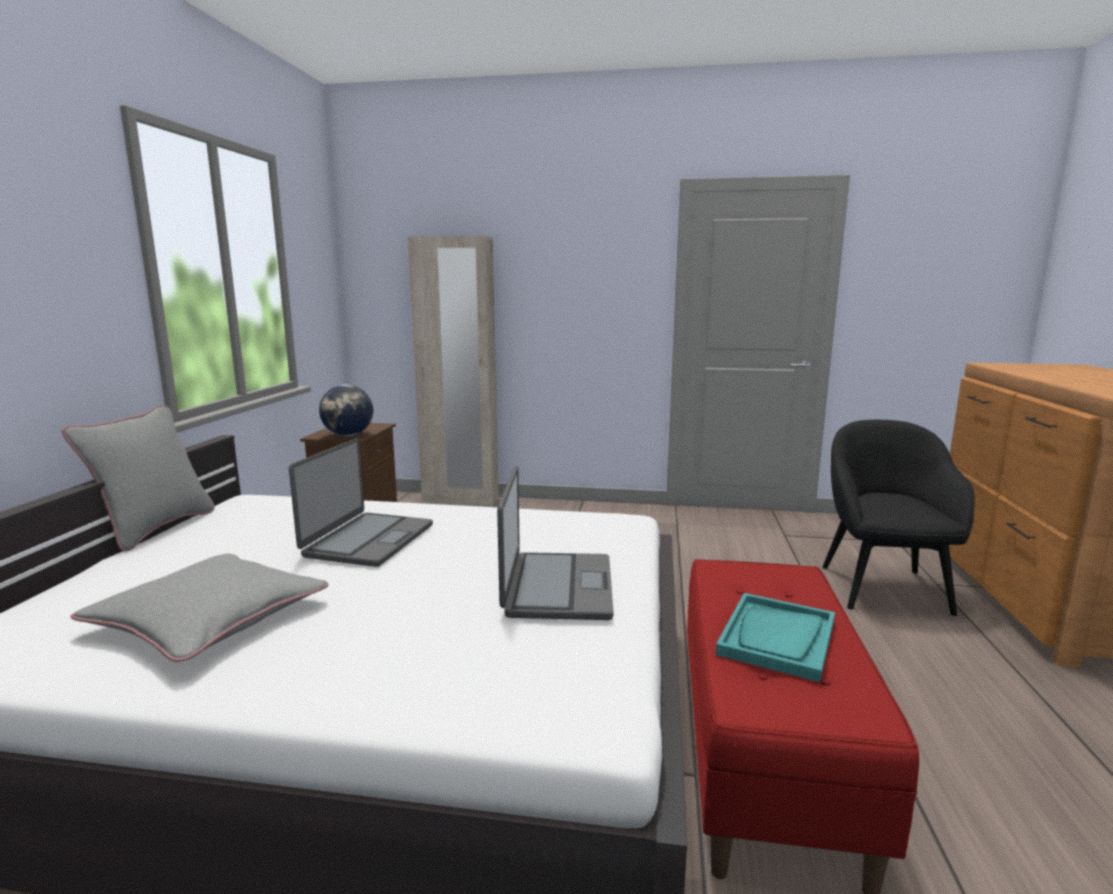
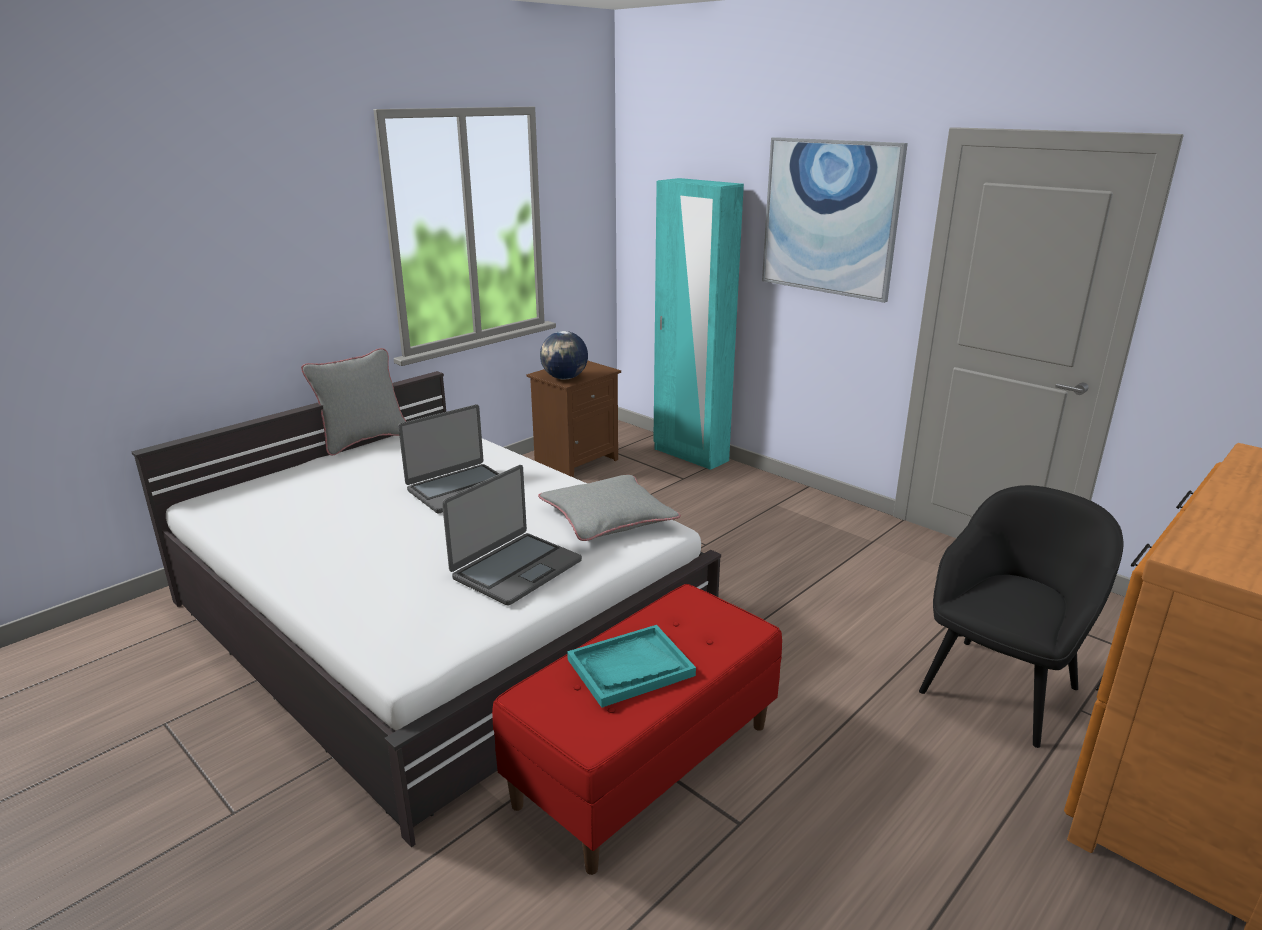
camera: 35 degrees right, 10 degrees up
(209, 618) = (317, 520): grey pillow -> grey pillow (608, 517)
(460, 501) = (690, 455): beige wardrobe -> turquoise wardrobe
(581, 260) = (830, 217): none -> picture

